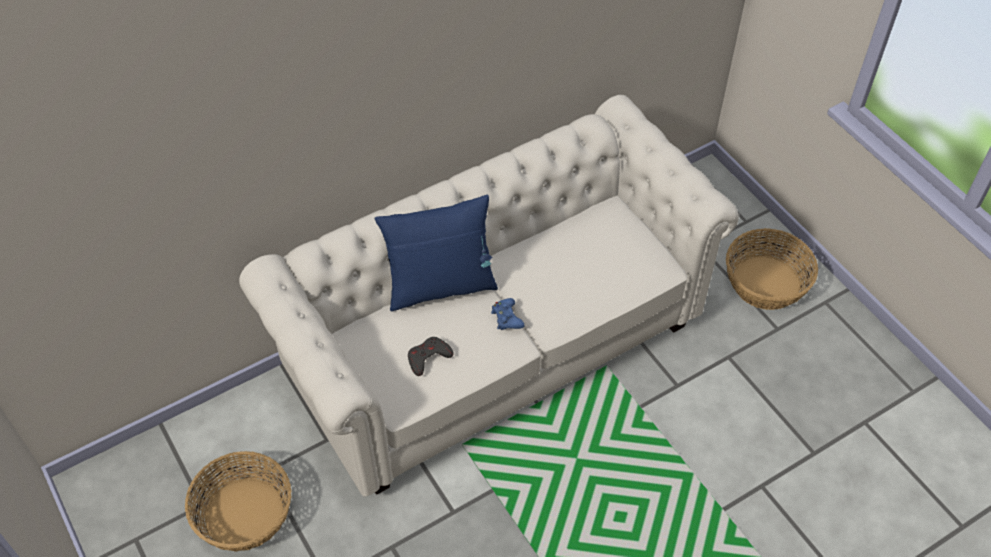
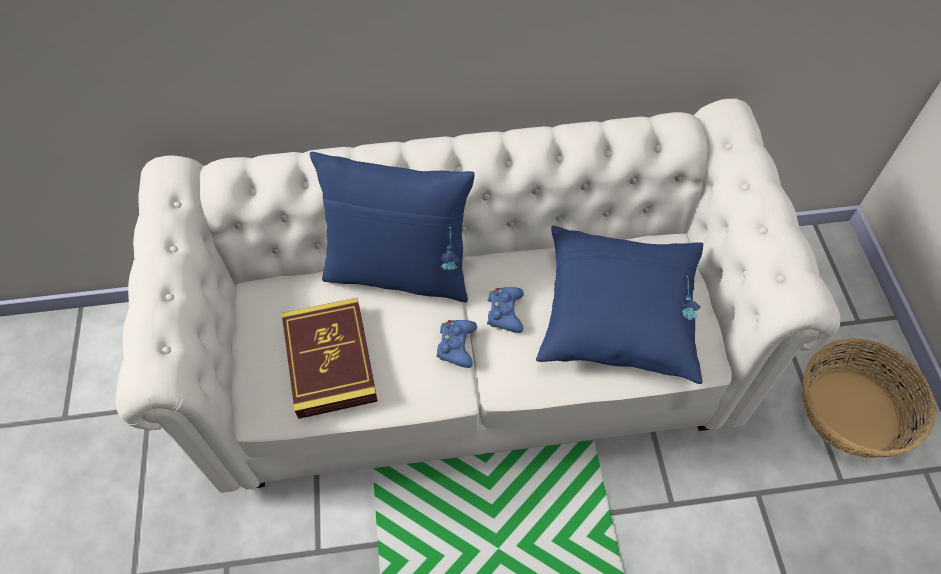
camera: 25 degrees right, 5 degrees up
(245, 513) = (100, 448): basket -> none
(428, 357) = (330, 360): grey game controller -> book
(527, 286) = (505, 313): none -> blue game controller
(600, 262) = (617, 316): none -> blue pillow

